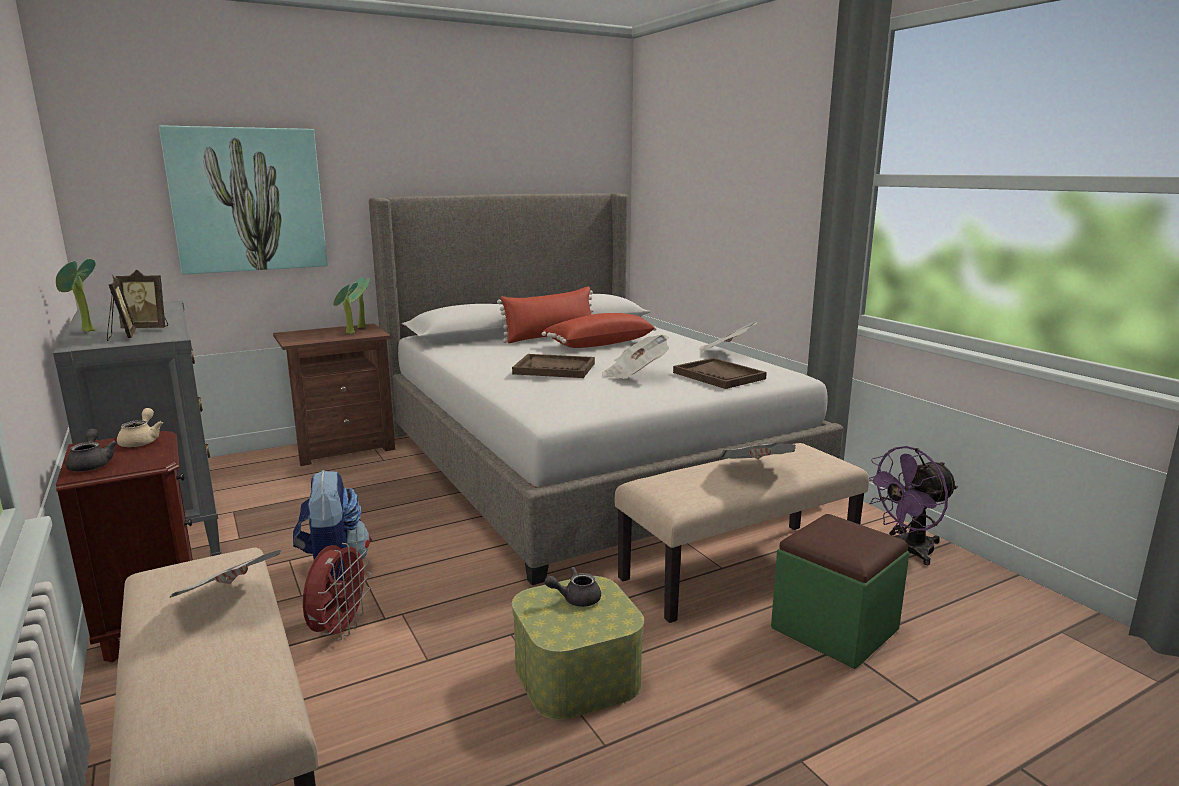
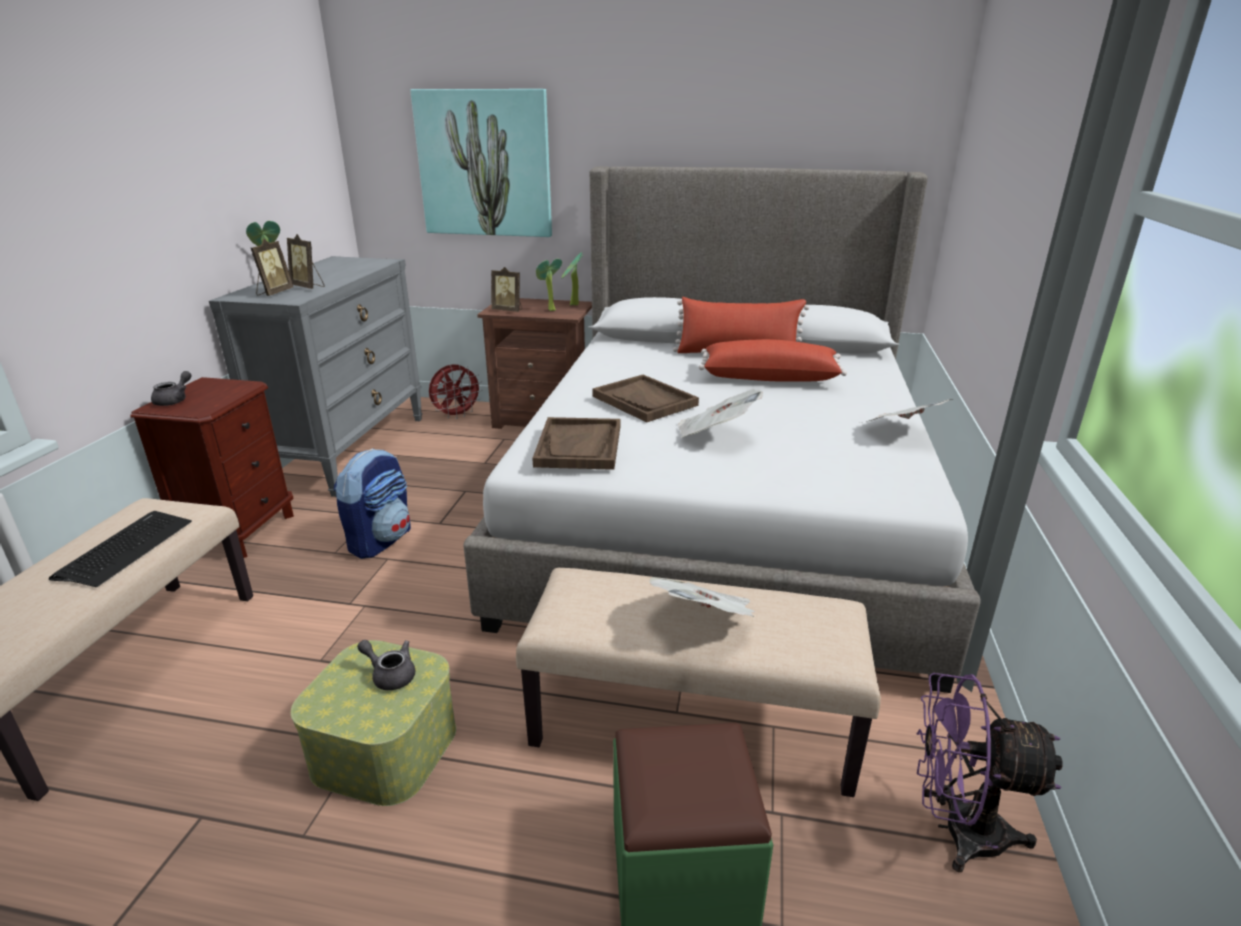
camera: 40 degrees right, 10 degrees up
(142, 441) = (233, 388): beige teapot -> none
(230, 600) = (125, 549): newspaper -> keyboard
(308, 339) = (508, 310): none -> picture frame
(339, 630) = (312, 597): red fan -> red fan (457, 415)
(719, 376) = (812, 467): brown tray -> brown tray (579, 446)

